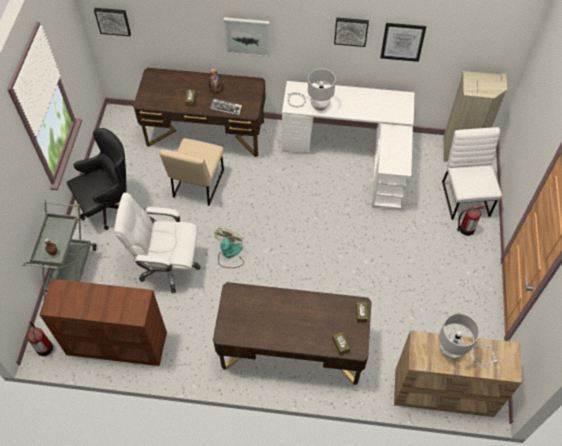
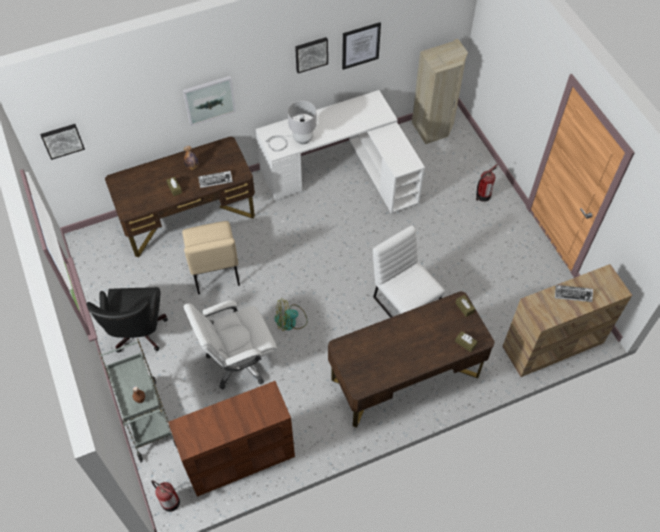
camera: 30 degrees left, 0 degrees up
(109, 207) = (139, 335): black office chair -> black office chair turned 150 degrees clockwise
(229, 254) = (290, 321): fan -> fan turned 90 degrees counterclockwise
(463, 352) = (573, 294): white table lamp -> keyboard
(465, 197) = (464, 167): white chair -> white chair (404, 302)

